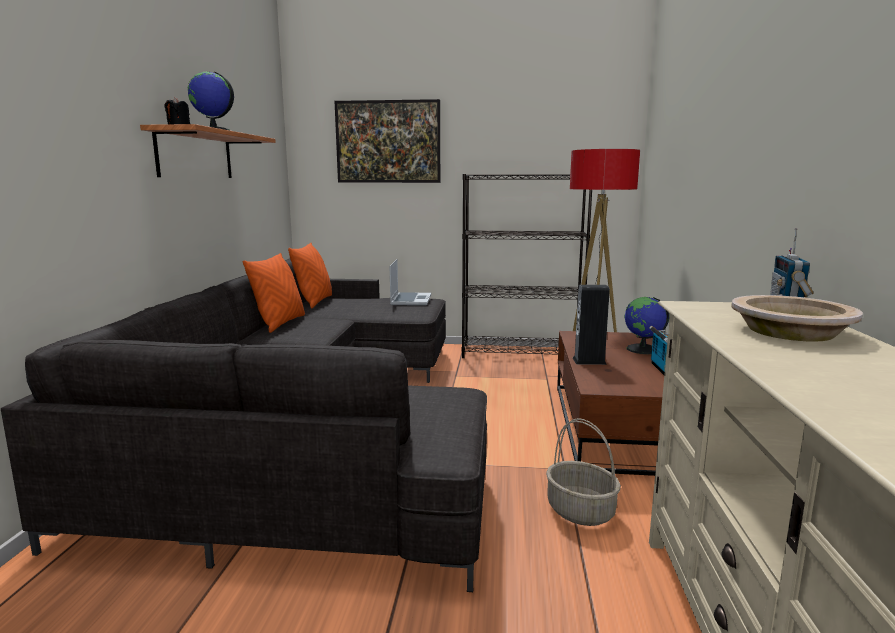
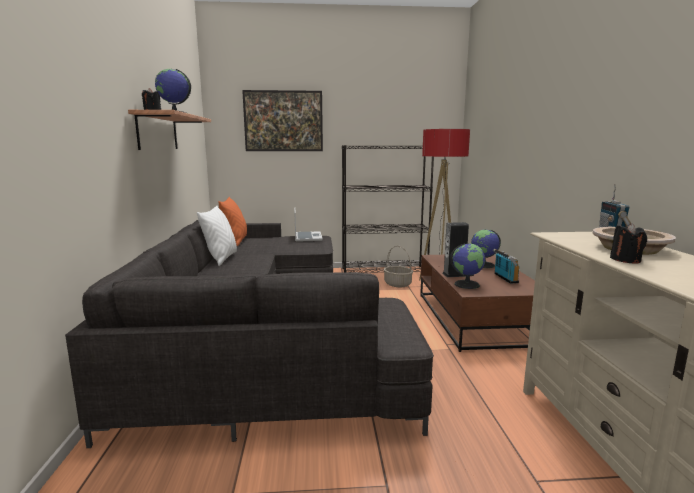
camera: 10 degrees left, 0 degrees up
(280, 323) = (221, 258): orange pillow -> white pillow
(581, 511) = (472, 376): basket -> basket (398, 284)
(599, 376) = (466, 284): none -> globe
(760, 348) = (625, 260): none -> black candle

